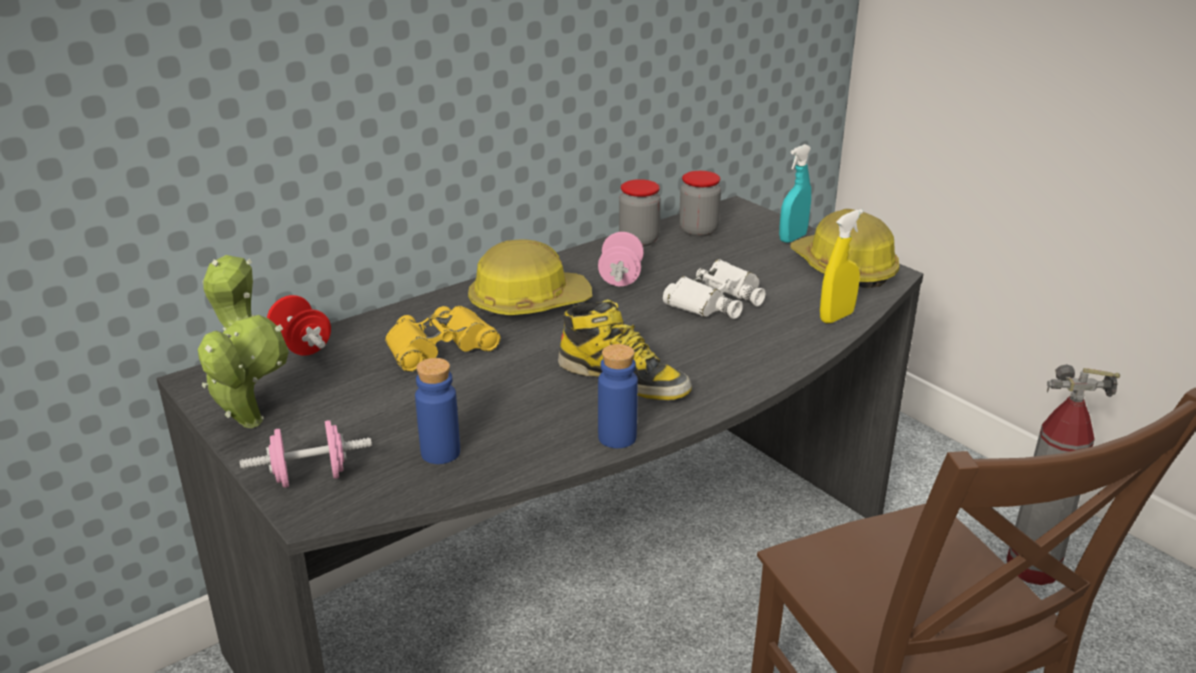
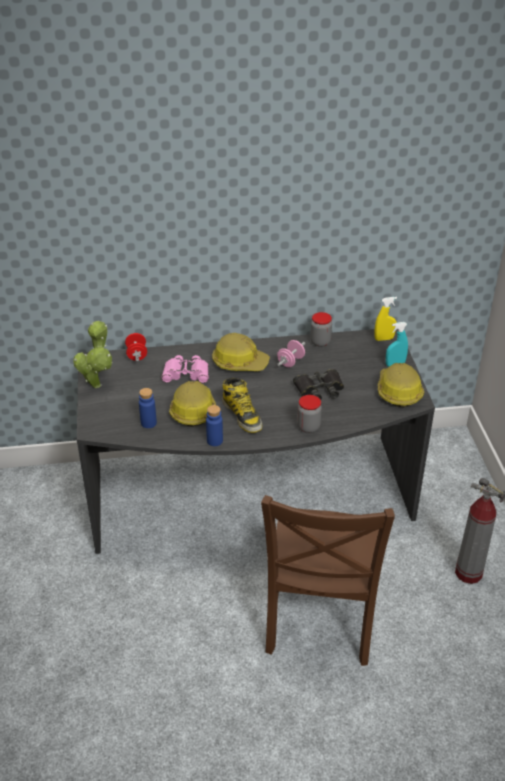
camera: 30 degrees right, 10 degrees up
(310, 477) = (100, 416): pink dumbbell -> none
(440, 347) = (186, 374): yellow binoculars -> pink binoculars
(515, 400) = (193, 410): none -> hard hat
(698, 230) = (354, 344): jar -> jar (308, 427)
(716, 301) = (319, 389): white binoculars -> black binoculars
(836, 317) = (363, 417): yellow spray bottle -> yellow spray bottle (384, 339)

